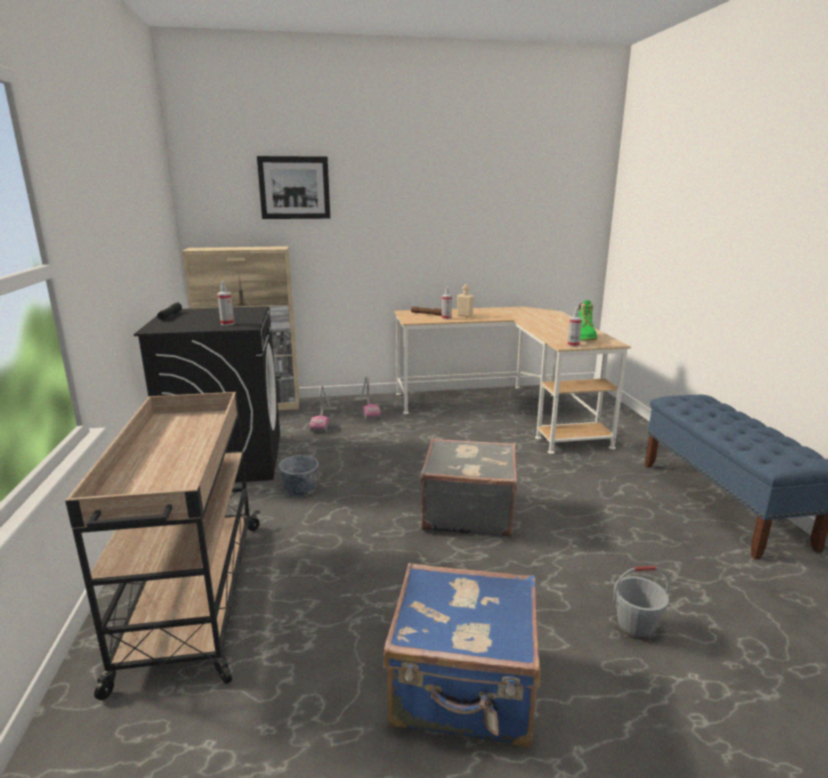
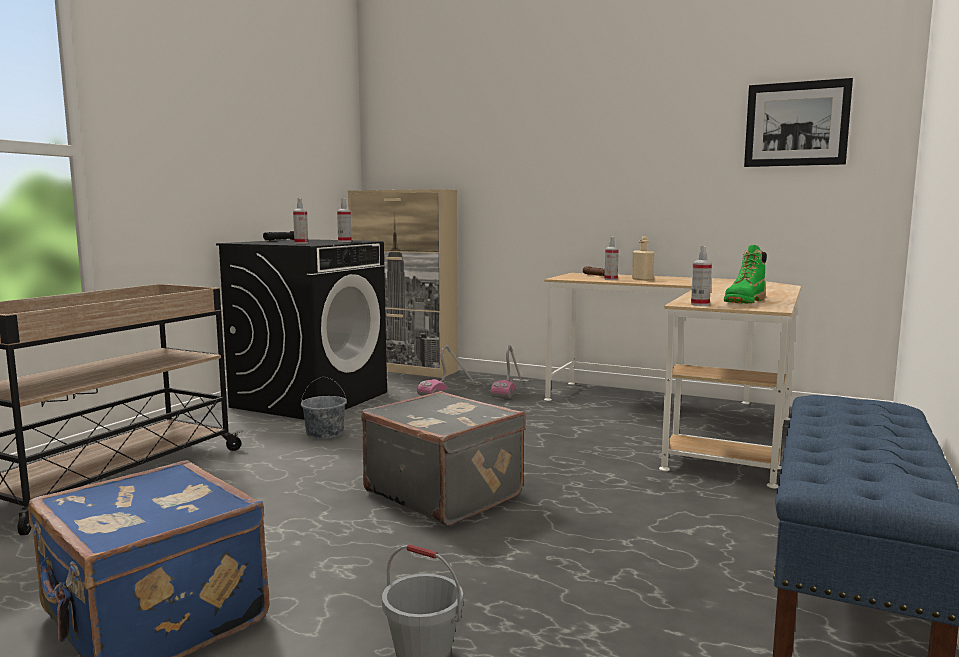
camera: 35 degrees right, 10 degrees down
(247, 313) = (344, 241): none -> spray bottle
(294, 188) = (468, 125): picture -> picture (796, 124)

